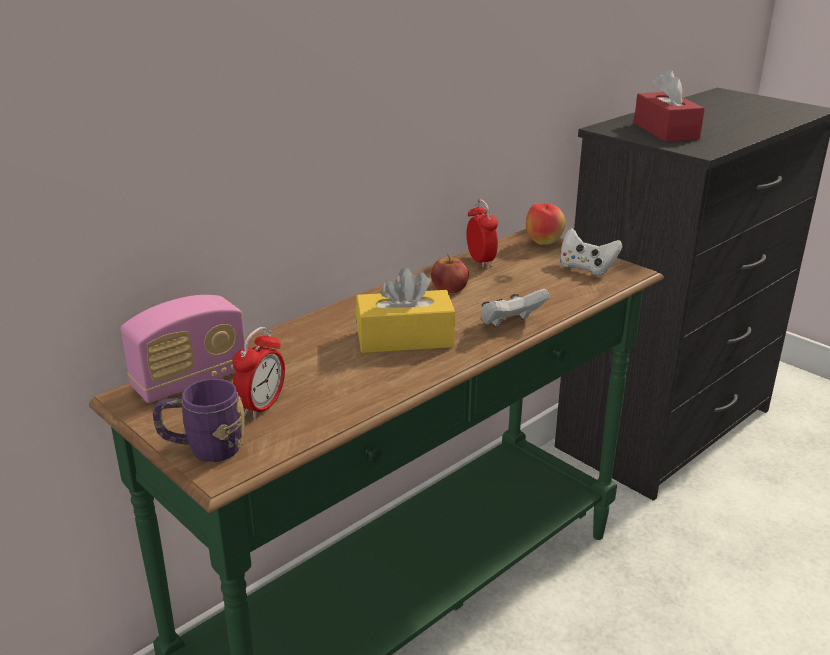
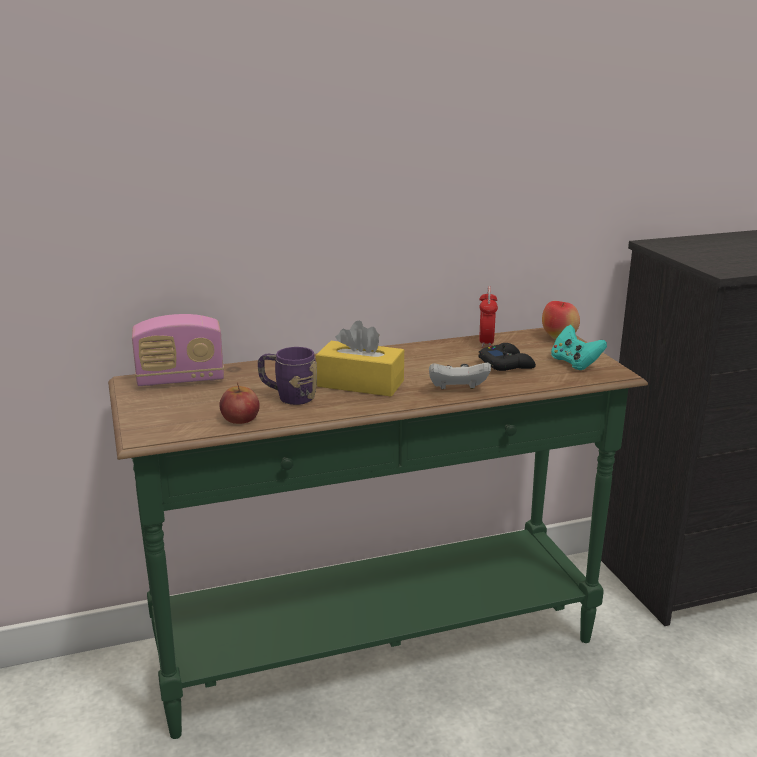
camera: 25 degrees right, 5 degrees down
(203, 449) = (146, 421): purple mug -> purple mug (288, 397)
(262, 406) = (210, 404): alarm clock -> none
(449, 287) = (436, 356): apple -> apple (240, 418)
(526, 283) = (506, 364): none -> black game controller
(586, 268) = (574, 363): white game controller -> turquoise game controller
(665, 131) = (712, 251): red tissue box -> none

